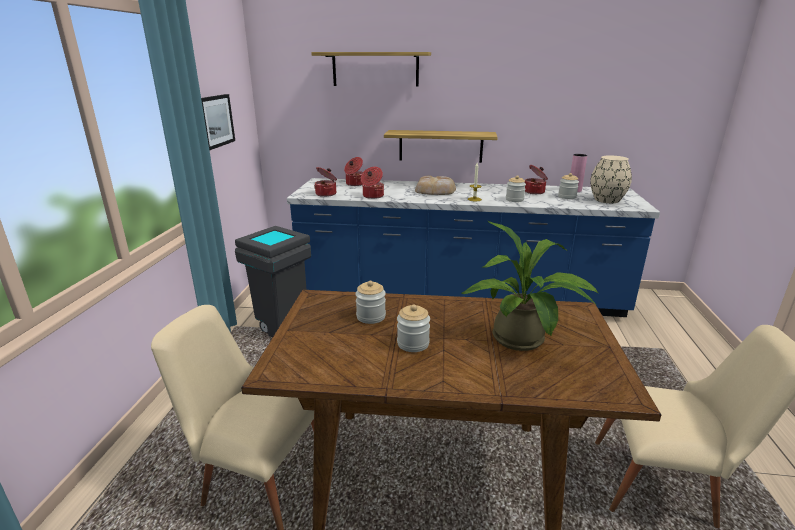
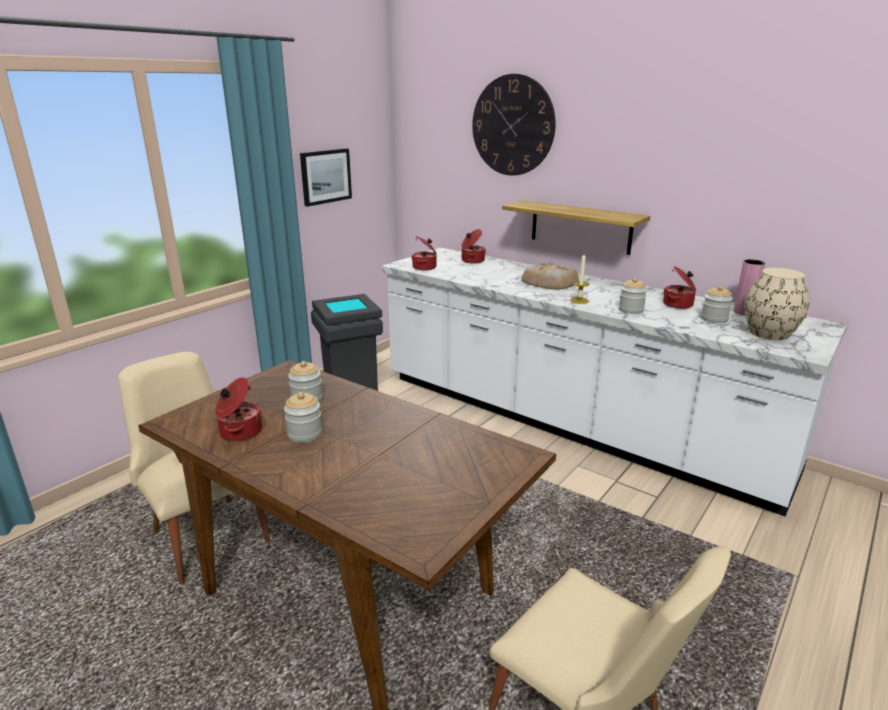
camera: 30 degrees right, 0 degrees up
(372, 196) = (468, 277): cooking pot -> cooking pot (239, 432)
(375, 69) = (512, 126): shelf -> wall clock
(458, 296) = (569, 423): blue counter -> white counter
(522, 342) = (404, 466): potted plant -> none

